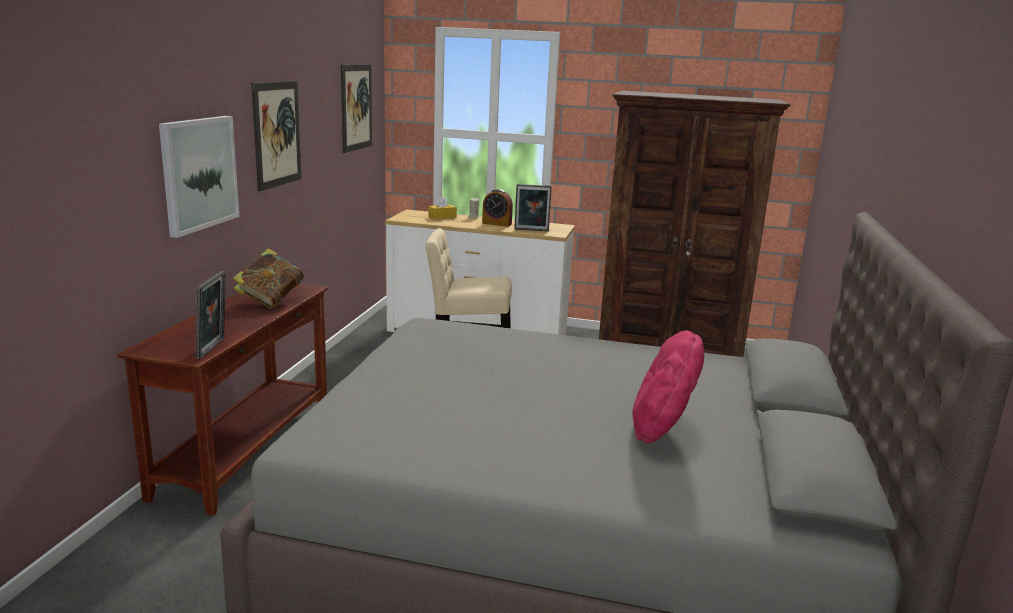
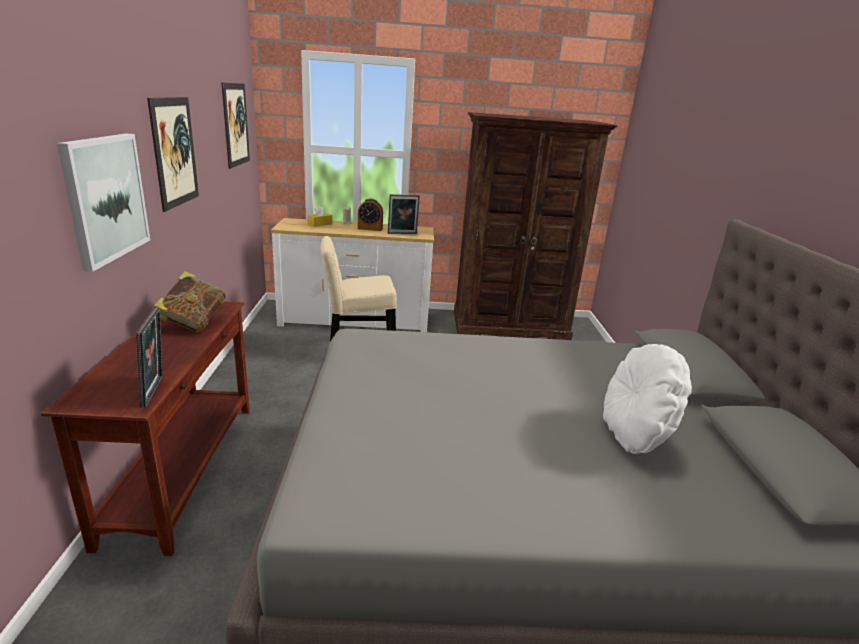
camera: 15 degrees left, 5 degrees up
(661, 432) = (633, 437): pink pillow -> white pillow

